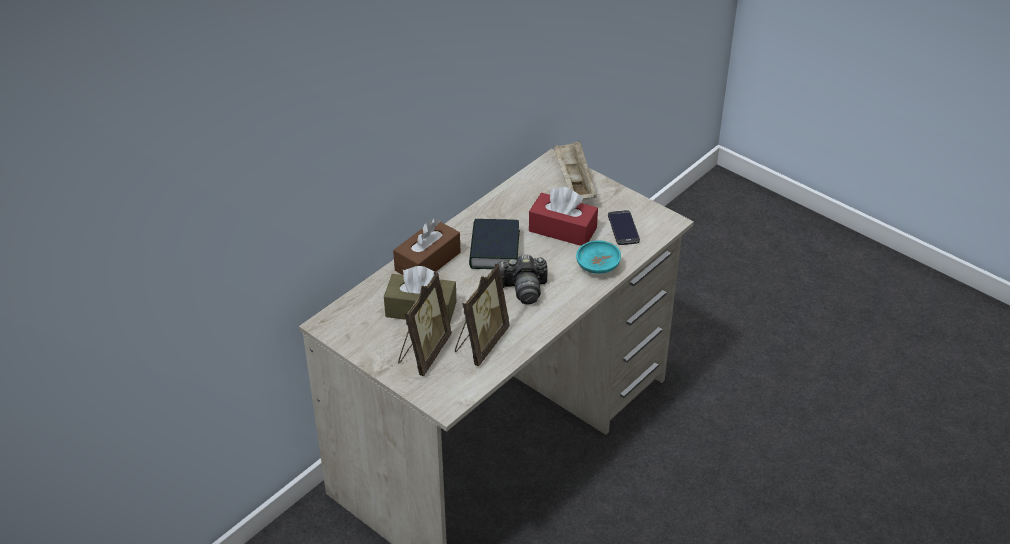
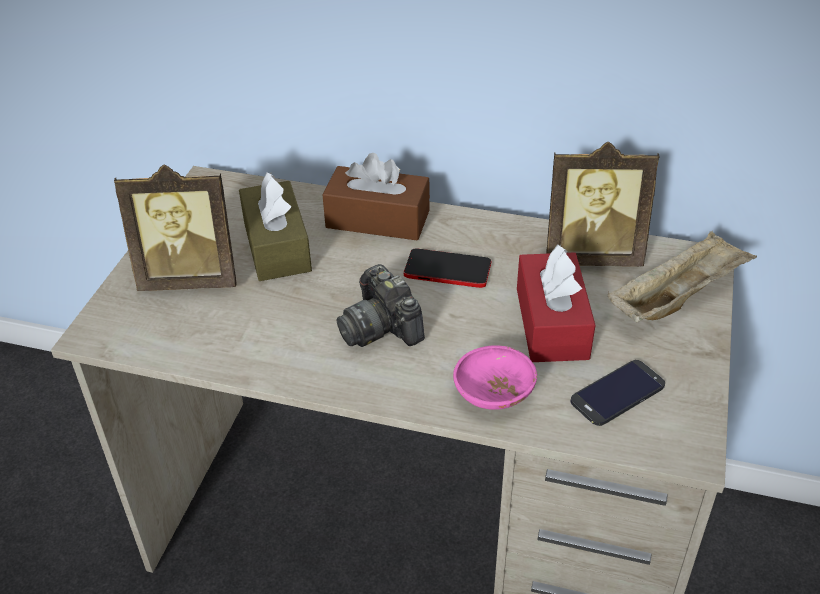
camera: 65 degrees right, 0 degrees up
(480, 343) = (236, 324): picture frame -> picture frame (591, 255)
(494, 250) = (447, 270): book -> phone
(597, 267) = (493, 394): turquoise bowl -> pink bowl

